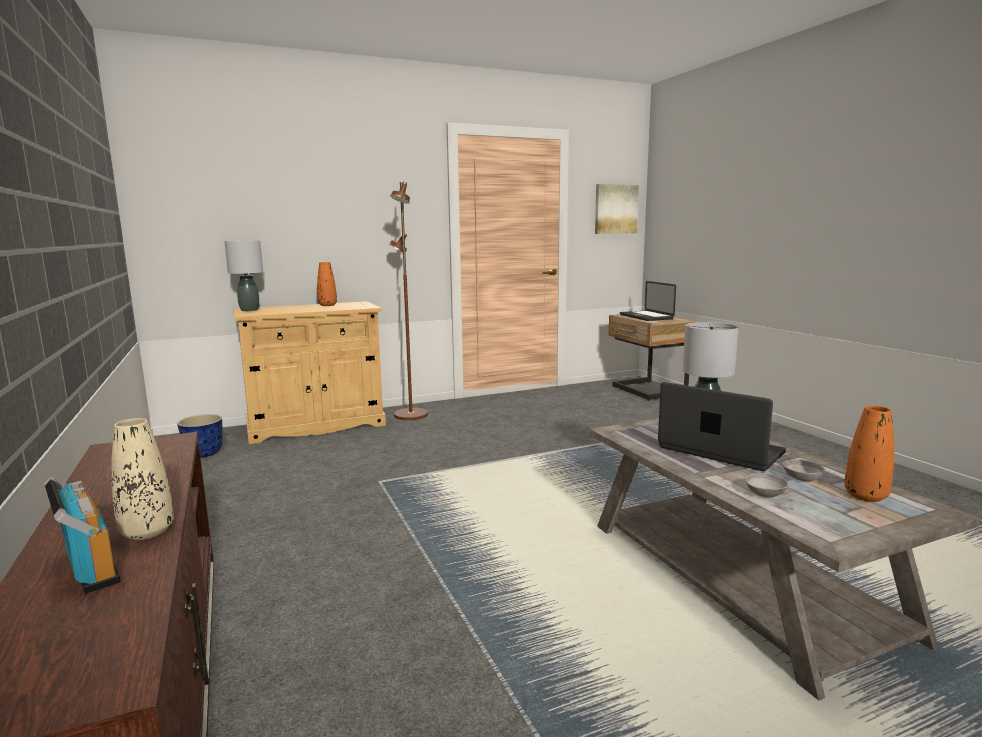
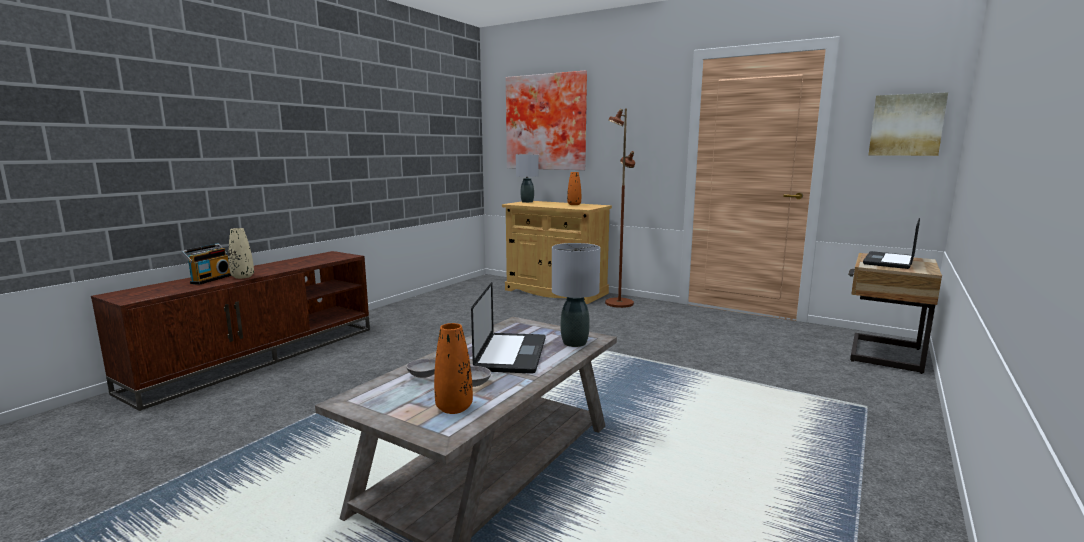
camera: 55 degrees right, 0 degrees up
(203, 454) = (478, 288): planter -> none
(254, 195) = (547, 122): none -> picture

